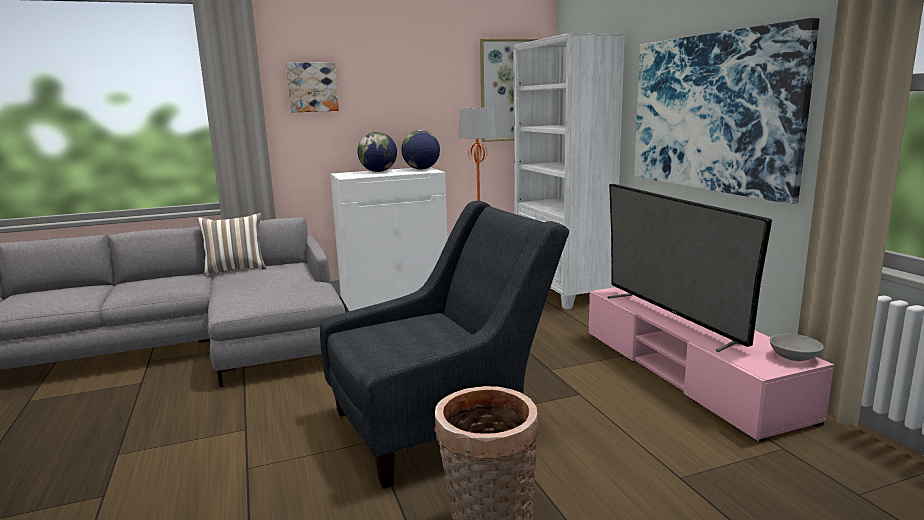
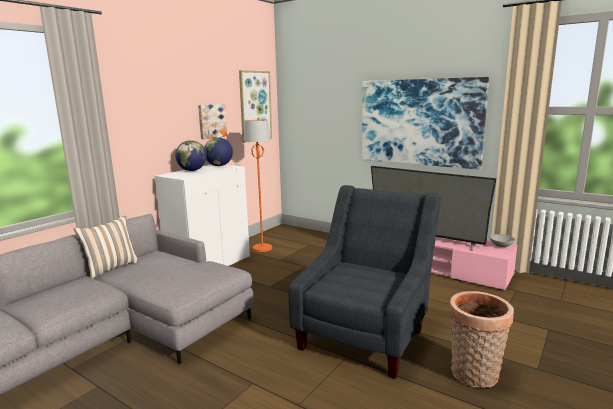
camera: 35 degrees left, 0 degrees up
(312, 87) = (136, 106): picture -> picture (211, 121)
(561, 290) = (309, 236): white bookcase -> none

